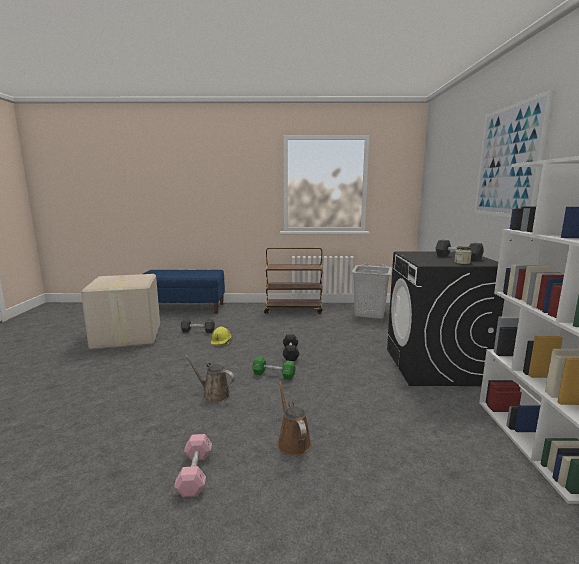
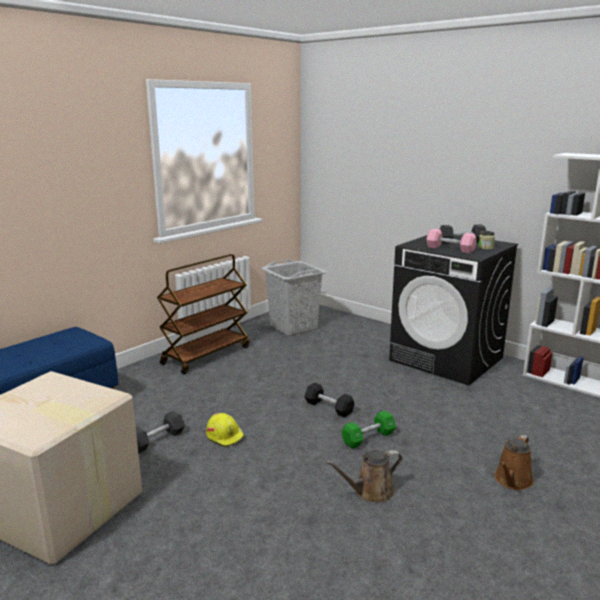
camera: 50 degrees left, 5 degrees up
(195, 473) = (526, 559): pink dumbbell -> pink dumbbell (450, 249)
(292, 441) = (512, 481): brown watering can -> brown watering can turned 75 degrees counterclockwise
(507, 161) = (490, 142): picture -> none

